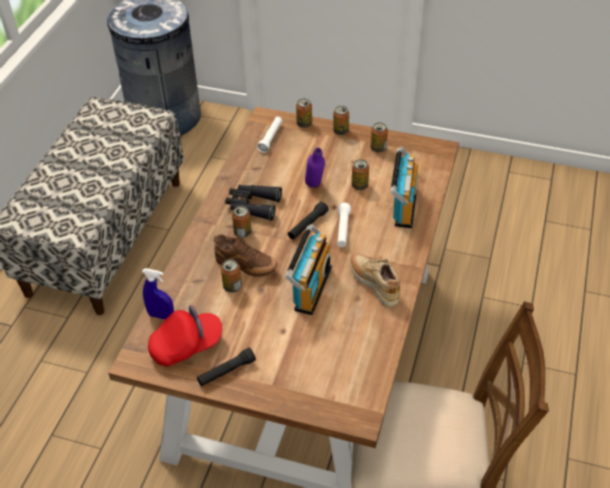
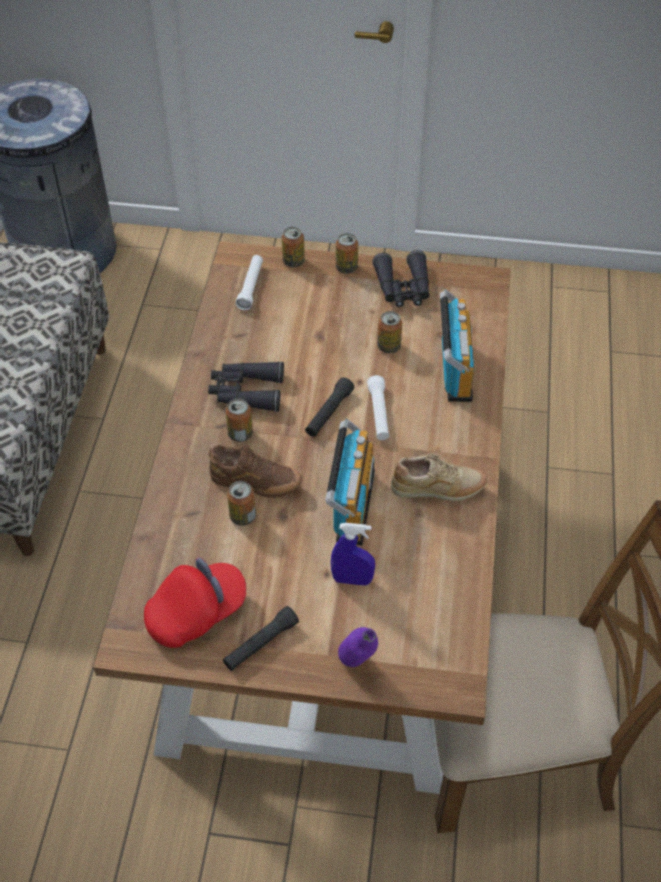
camera: 10 degrees left, 5 degrees up
(161, 315) = (151, 572): blue spray bottle -> blue spray bottle (352, 580)
(315, 189) = (328, 357): purple bottle -> purple bottle (357, 668)
(374, 284) = (438, 490): beige shoe -> beige shoe turned 135 degrees clockwise
(378, 148) = (403, 288): can -> black binoculars

